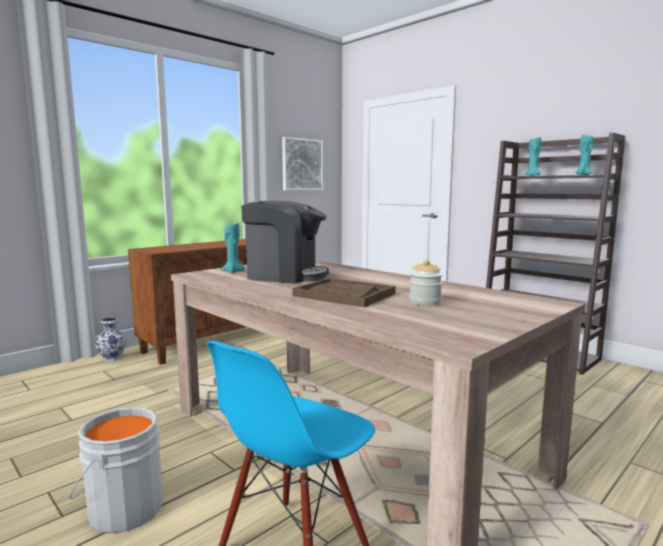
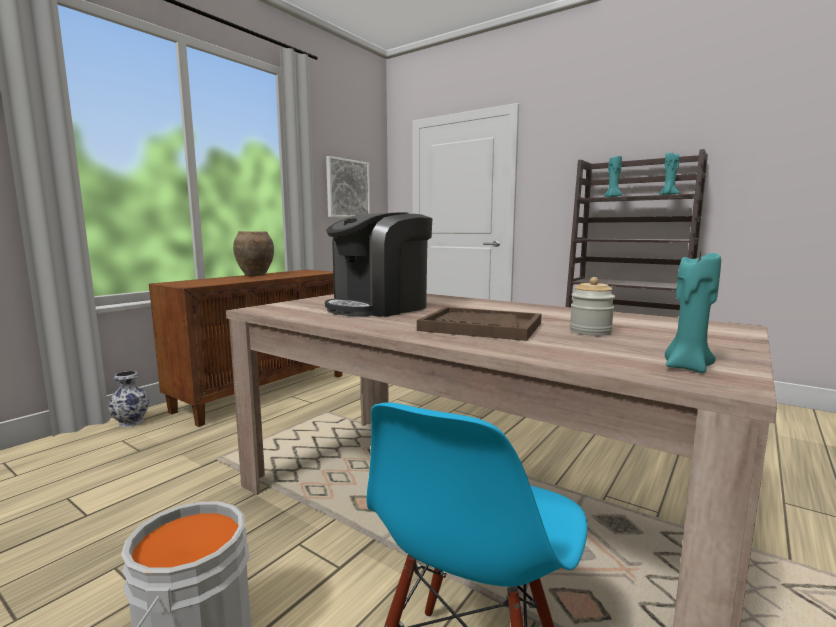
camera: 10 degrees left, 0 degrees up
(213, 242) = (255, 275): none -> brown vase
(233, 271) = (307, 304): turquoise candle -> turquoise candle (686, 367)
(285, 276) = (379, 307): coffee machine -> coffee machine turned 135 degrees clockwise

